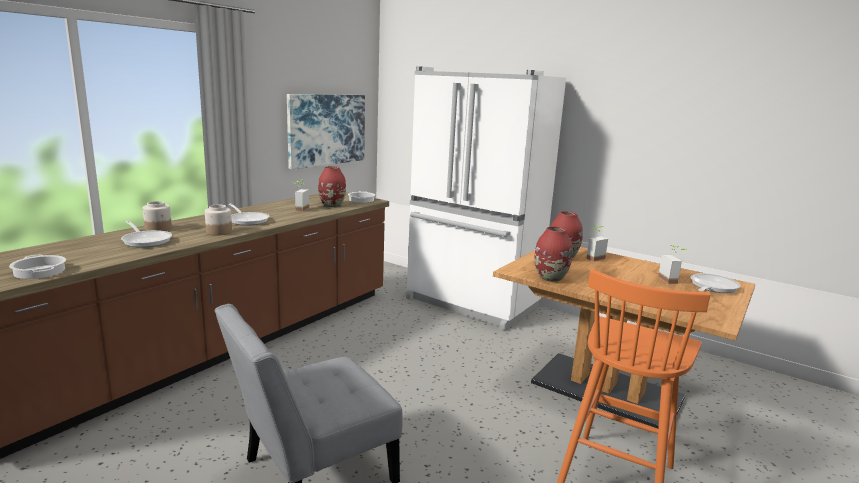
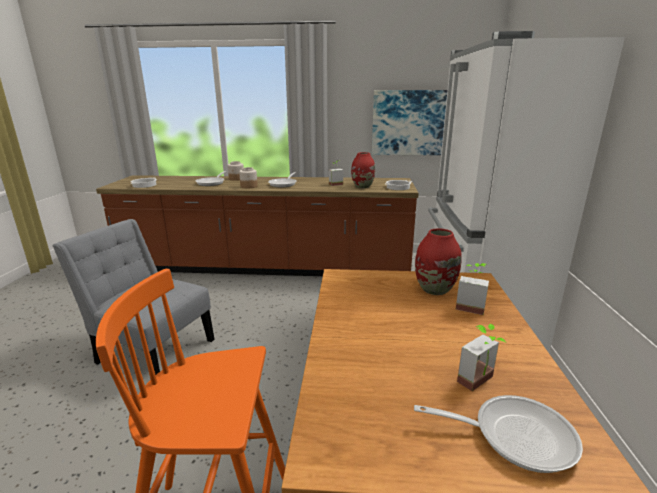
camera: 60 degrees right, 5 degrees up
(550, 278) = (344, 296): red vase -> none

